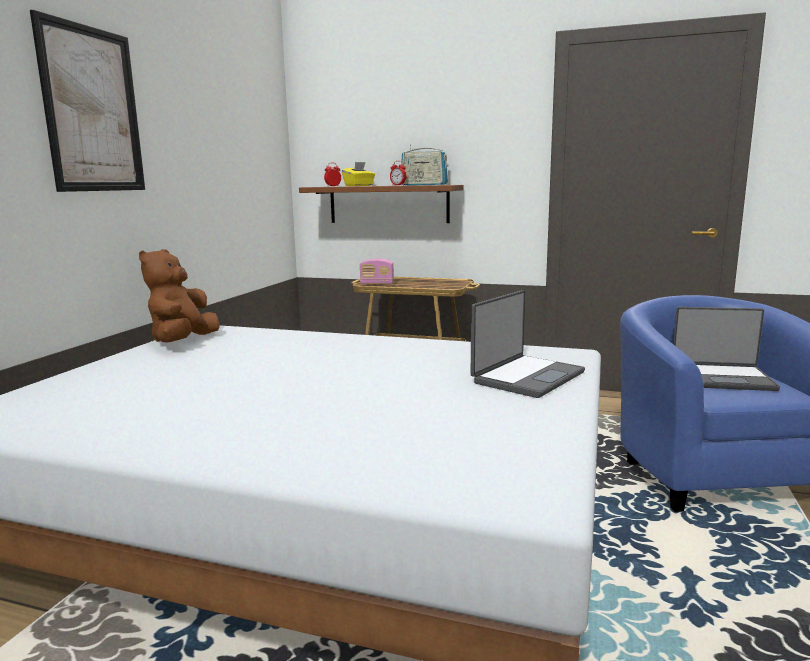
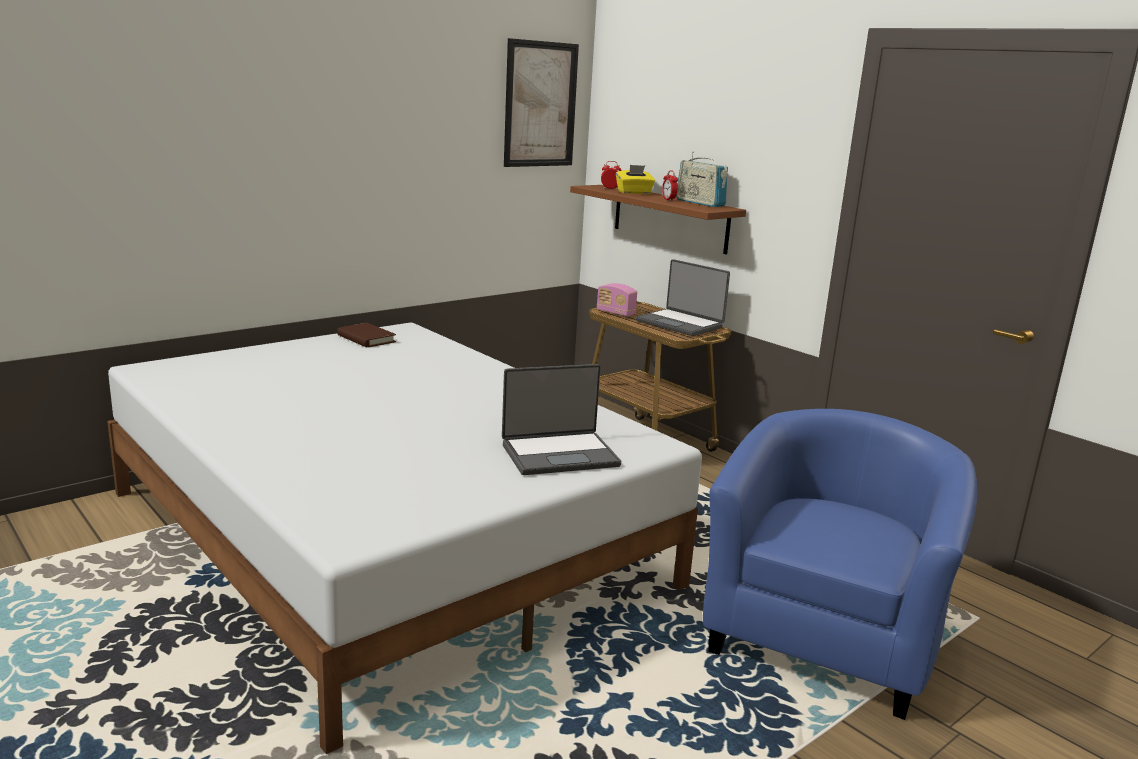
camera: 30 degrees right, 5 degrees up
(92, 110) = (313, 117): picture -> picture (540, 104)
(183, 342) = (366, 339): brown plush toy -> brown book
(721, 378) = (842, 526): laptop -> laptop (680, 324)

